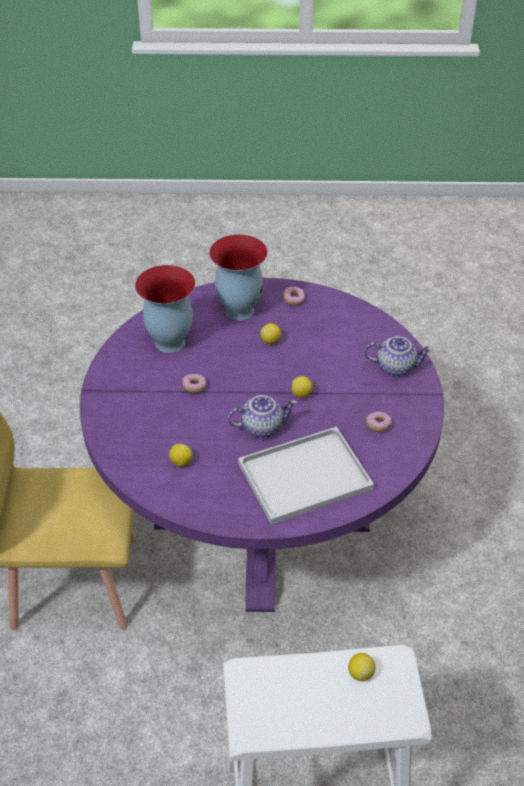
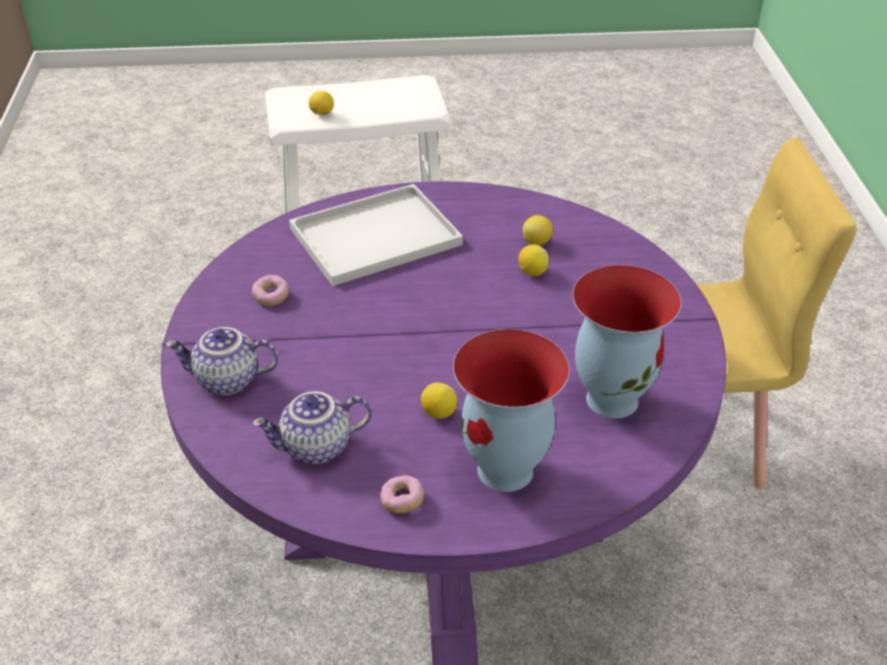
camera: 175 degrees right, 5 degrees down
(194, 387) = (548, 332): donut -> none
(262, 426) = (437, 286): teapot -> teapot (316, 448)
(301, 394) = (382, 331): lemon -> lemon (532, 272)

